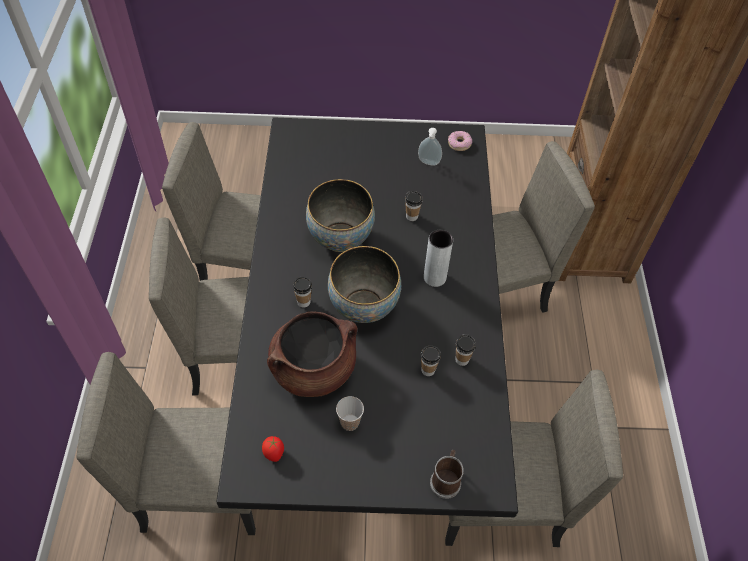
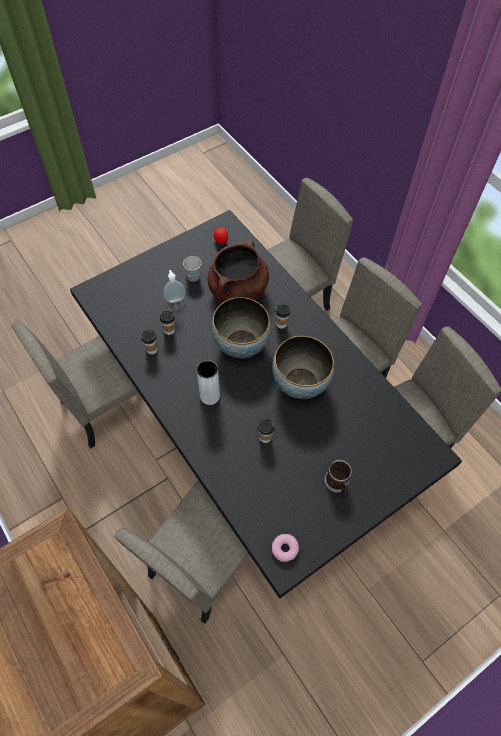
camera: 145 degrees right, 5 degrees up
(428, 163) = (294, 503): soap dispenser -> soap dispenser (175, 299)
(446, 480) = (119, 280): mug -> mug (337, 483)

